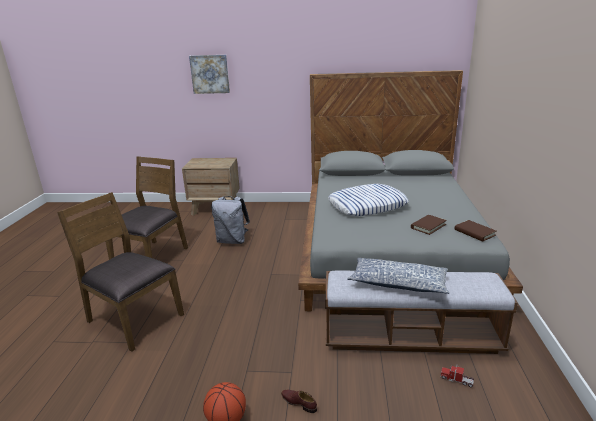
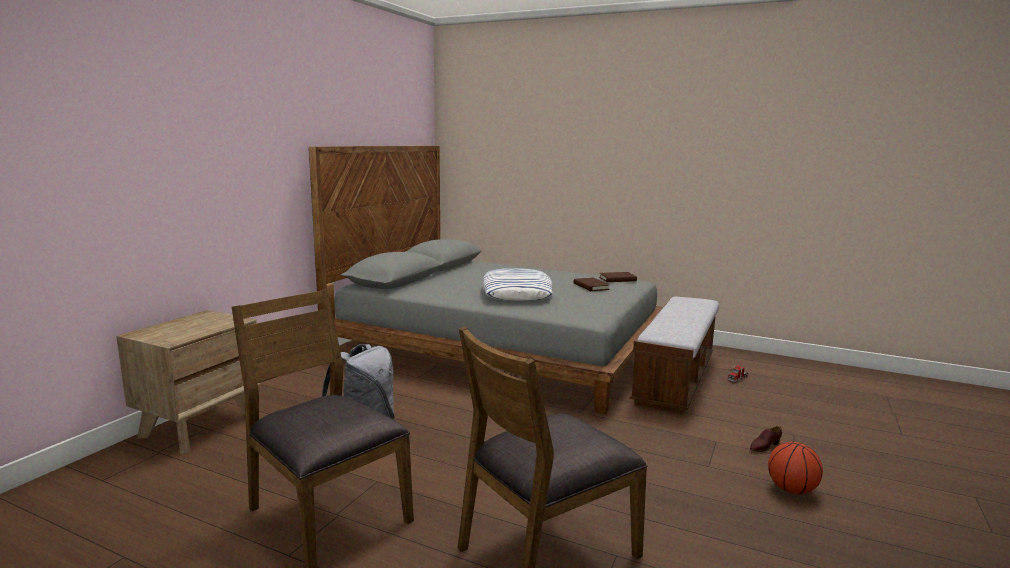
camera: 70 degrees left, 10 degrees down
(210, 74) = (151, 143): picture -> none
(398, 283) = (682, 320): pillow -> none

